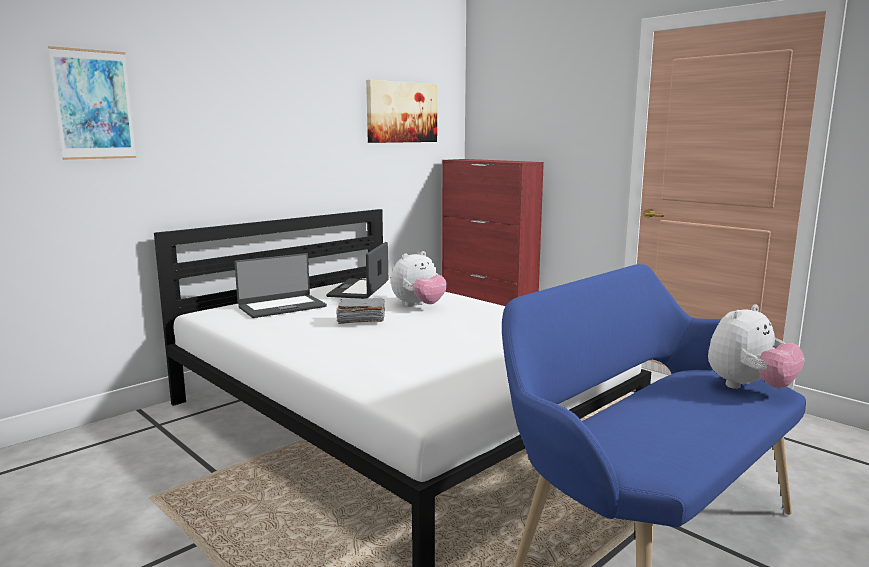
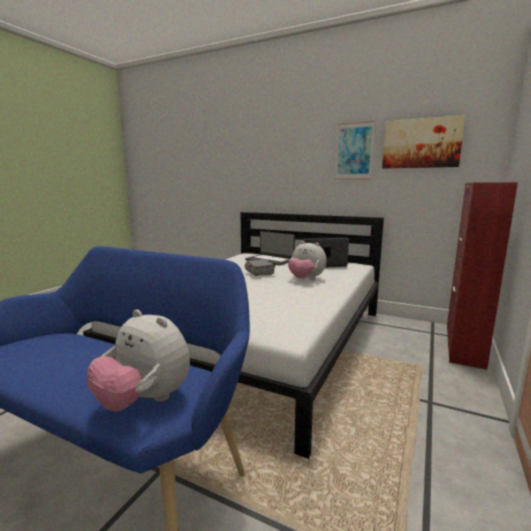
camera: 70 degrees right, 0 degrees up
(94, 105) = (227, 153): picture -> picture (354, 151)

